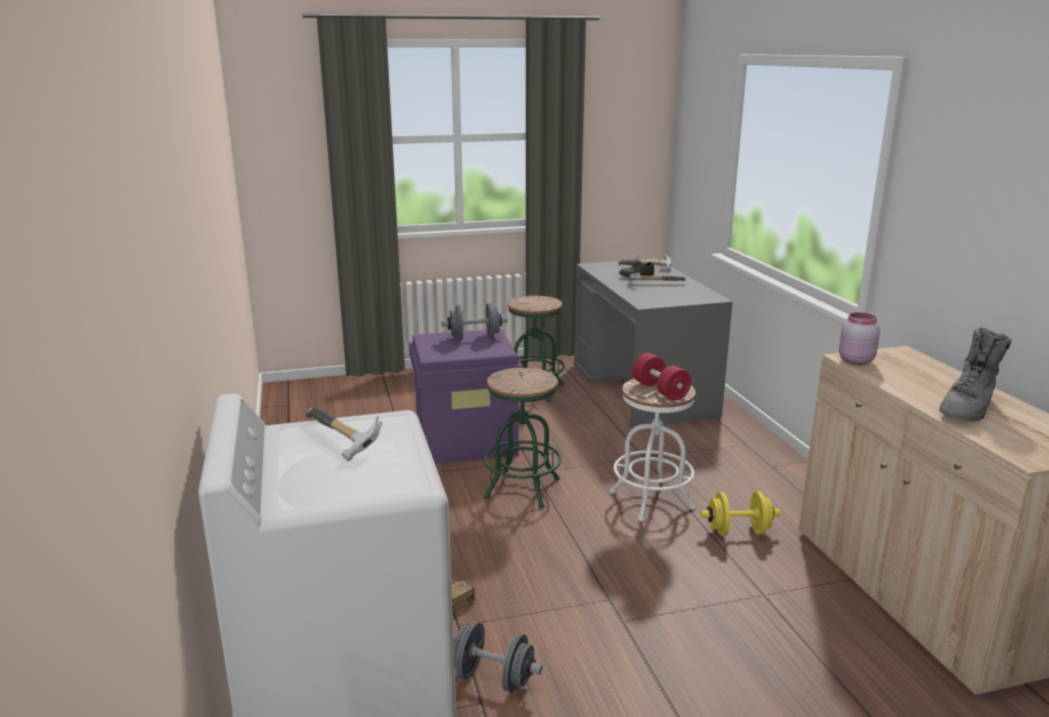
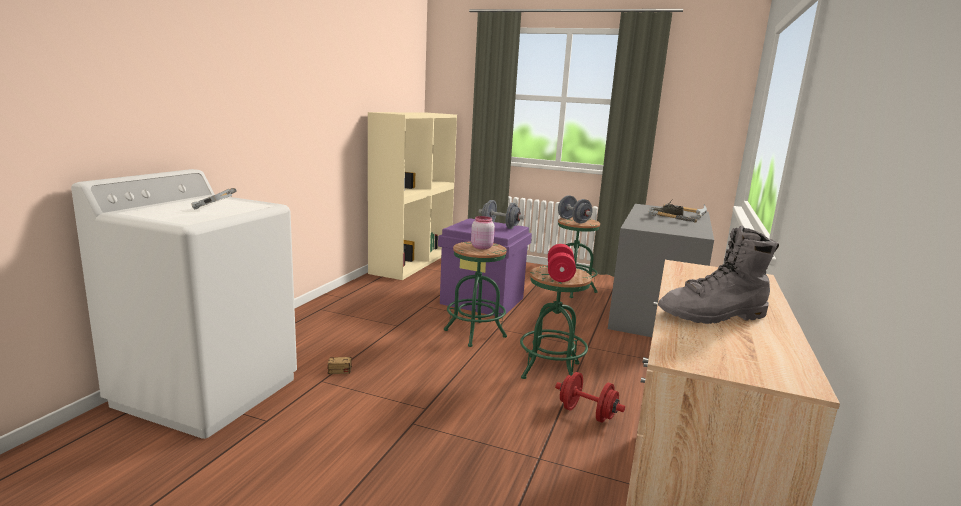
camera: 35 degrees right, 5 degrees down
(292, 413) = (412, 261): none -> beige bookcase
(493, 678) = (292, 413): grey dumbbell -> grey dumbbell (573, 221)
(651, 500) = (551, 371): white stool -> green stool
(738, 531) = (587, 413): yellow dumbbell -> red dumbbell
(854, 361) = (684, 268): pink jar -> pink jar (481, 247)

